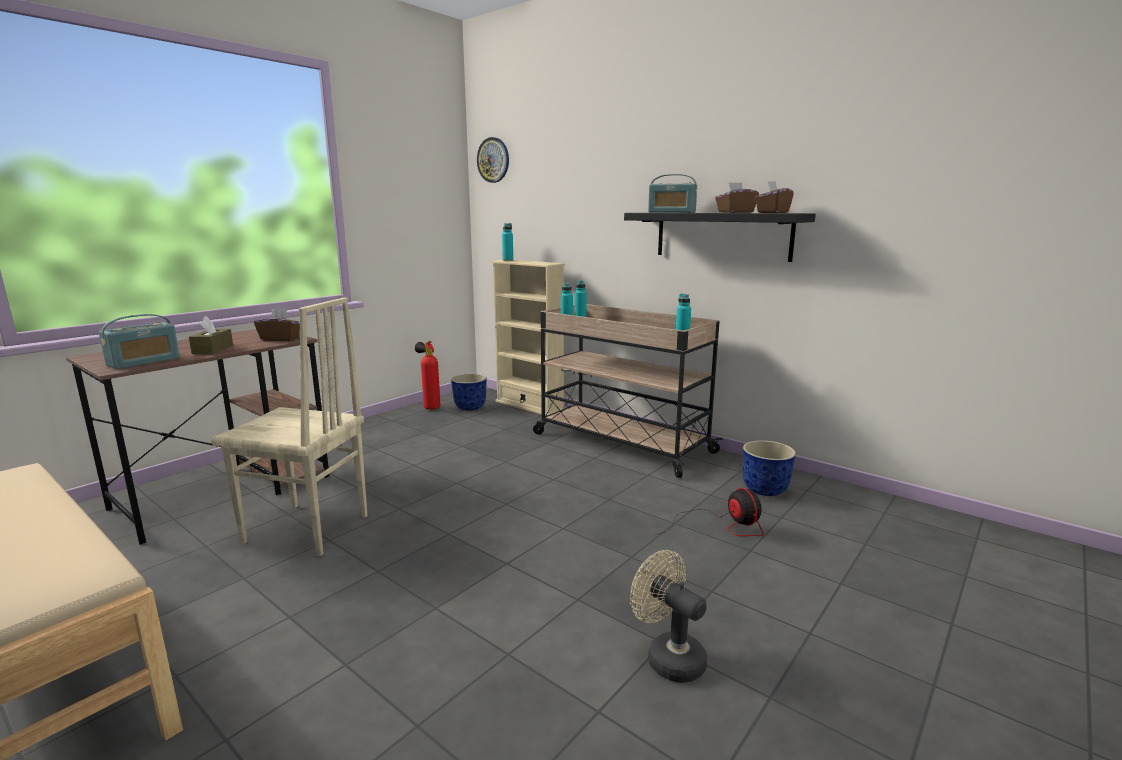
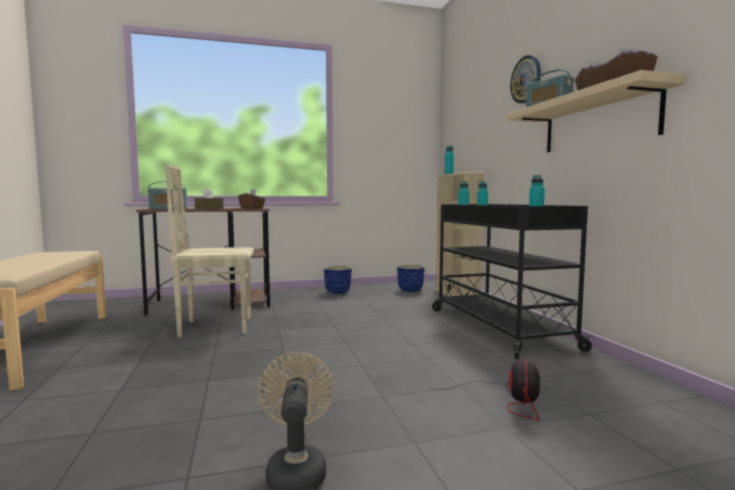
camera: 35 degrees right, 10 degrees down
(306, 530) = (216, 327): beige chair -> beige chair turned 120 degrees clockwise
(430, 407) = (383, 287): fire extinguisher -> none
(493, 160) = (451, 102): wall clock -> wall clock (526, 79)
(620, 442) = (497, 327): beige cart -> black cart
(722, 235) = (597, 122): black shelf -> beige shelf
(764, 490) = (601, 389): planter -> planter (337, 292)

